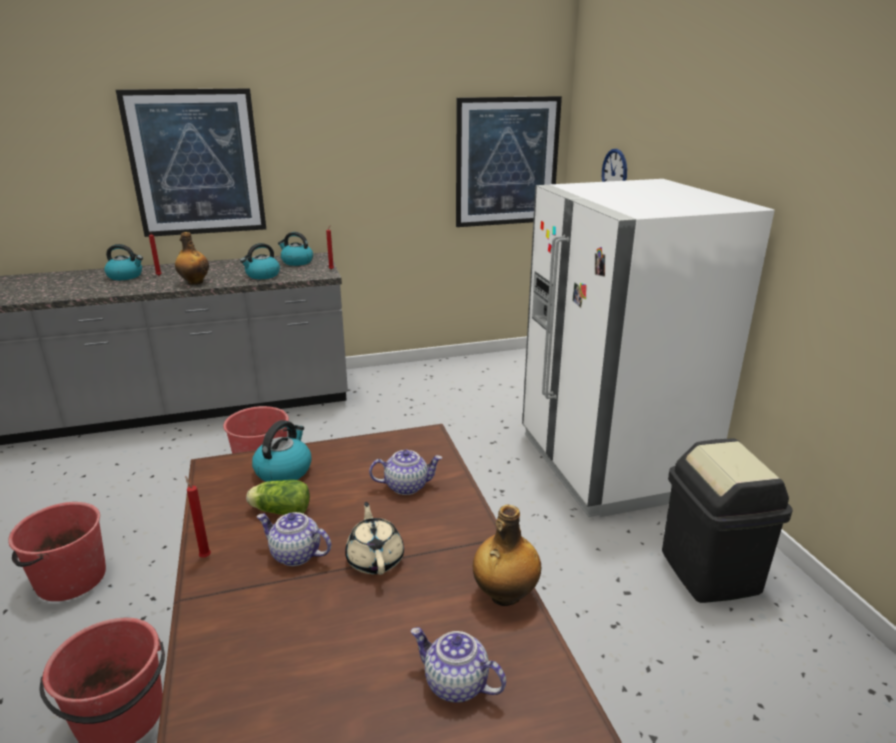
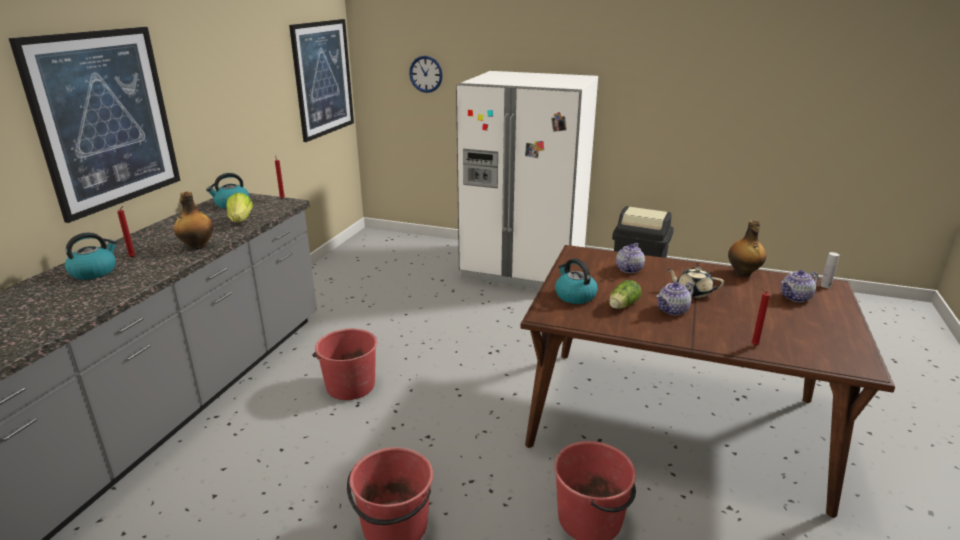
camera: 55 degrees left, 0 degrees up
(204, 556) = (653, 335): red candle -> red candle (753, 345)
(262, 275) = (241, 221): kettle -> lettuce
(558, 722) = (825, 285): none -> white bottle

